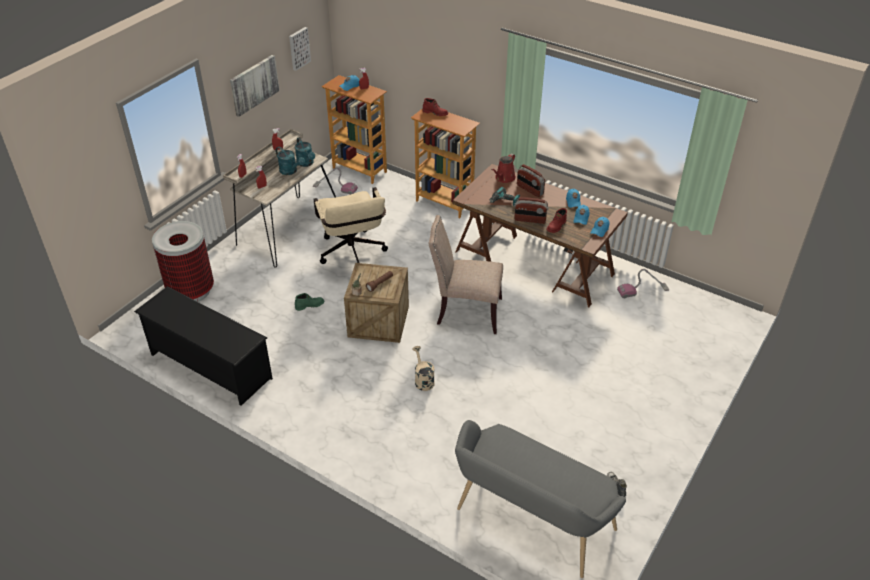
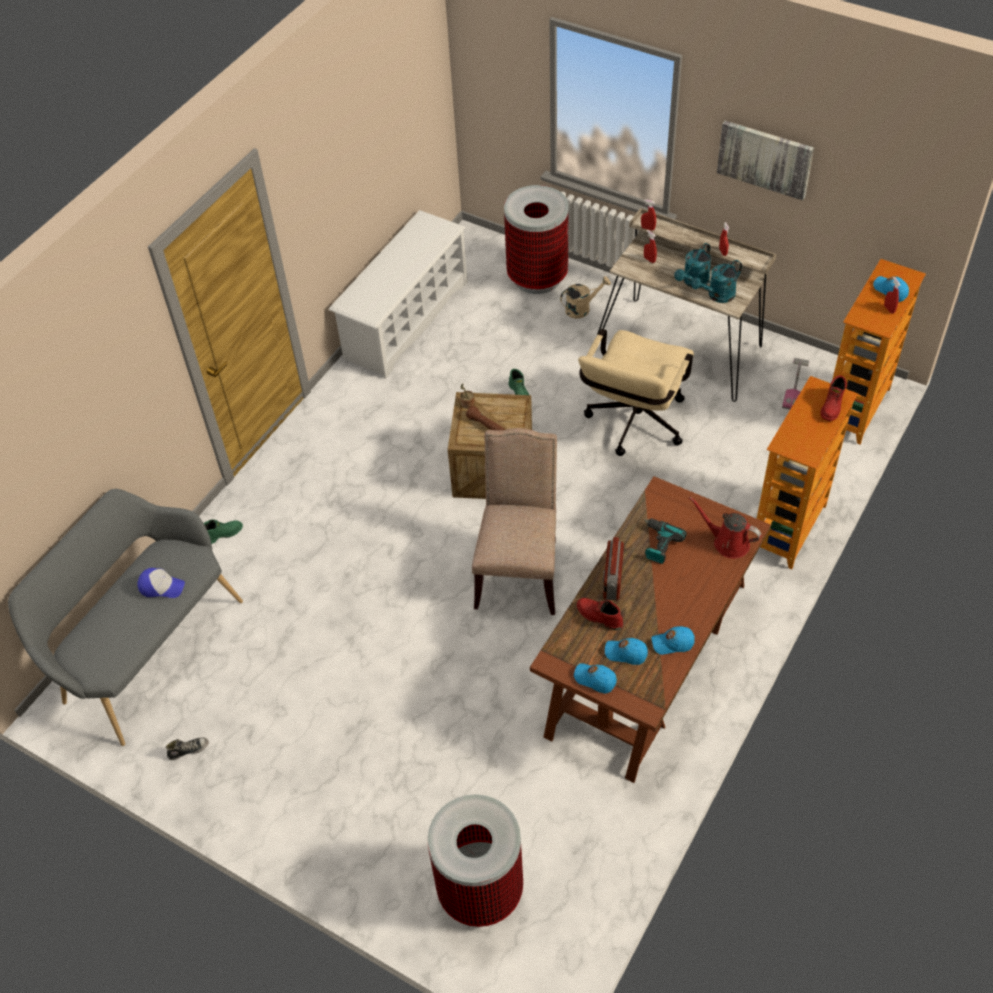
camera: 90 degrees right, 10 degrees up
(210, 366) = (406, 320): black shoe rack -> white shoe rack
(298, 48) = (872, 179): picture -> none
(353, 255) = (633, 426): beige office chair -> beige office chair turned 45 degrees counterclockwise
(418, 479) = (222, 534): none -> green boot
(423, 380) = (383, 528): beige watering can -> beige watering can (582, 308)
(521, 455) = (161, 586): none -> cap
(529, 190) = (699, 579): radio -> none
(643, 291) = (592, 825): vacuum cleaner -> none
(690, 337) = (480, 889): none -> trash can

